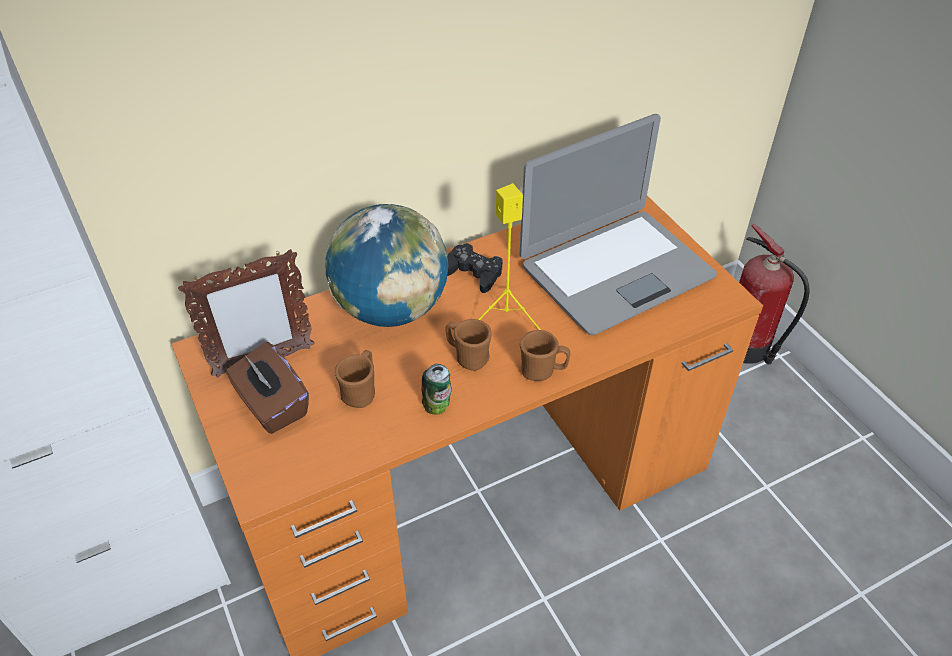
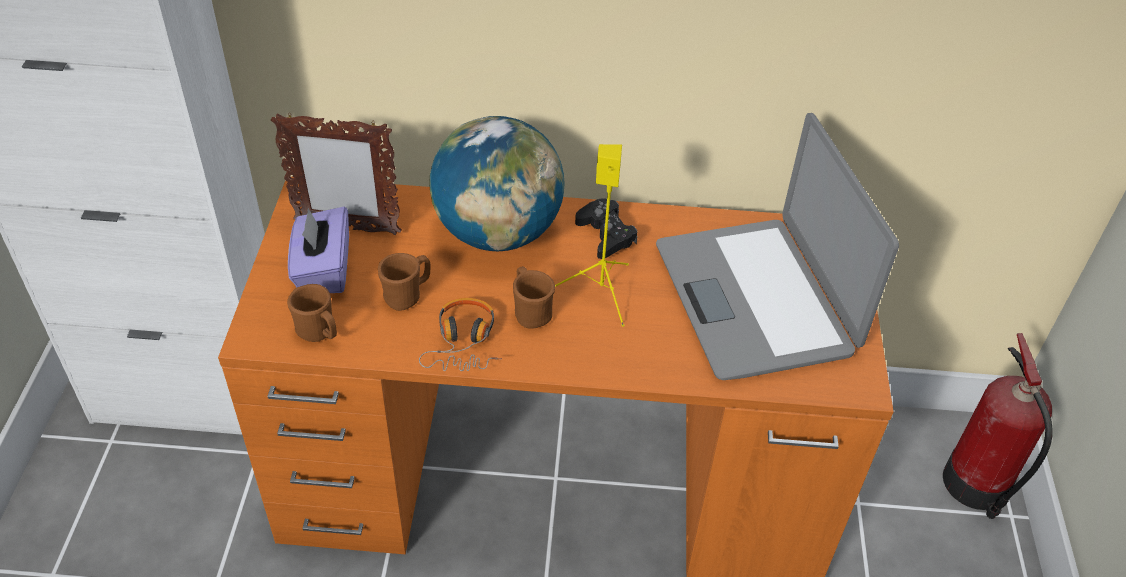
camera: 30 degrees right, 0 degrees up
(272, 405) = (323, 270): brown tissue box -> purple tissue box
(437, 406) = (464, 343): can -> headphones
(543, 371) = (591, 361): brown mug -> brown mug (319, 333)
(615, 271) = (755, 298): laptop -> laptop turned 75 degrees clockwise

